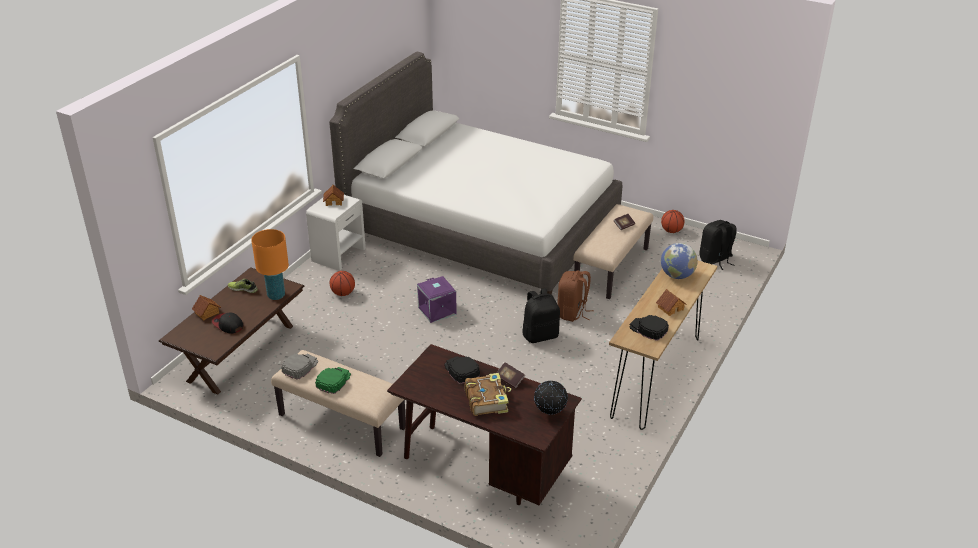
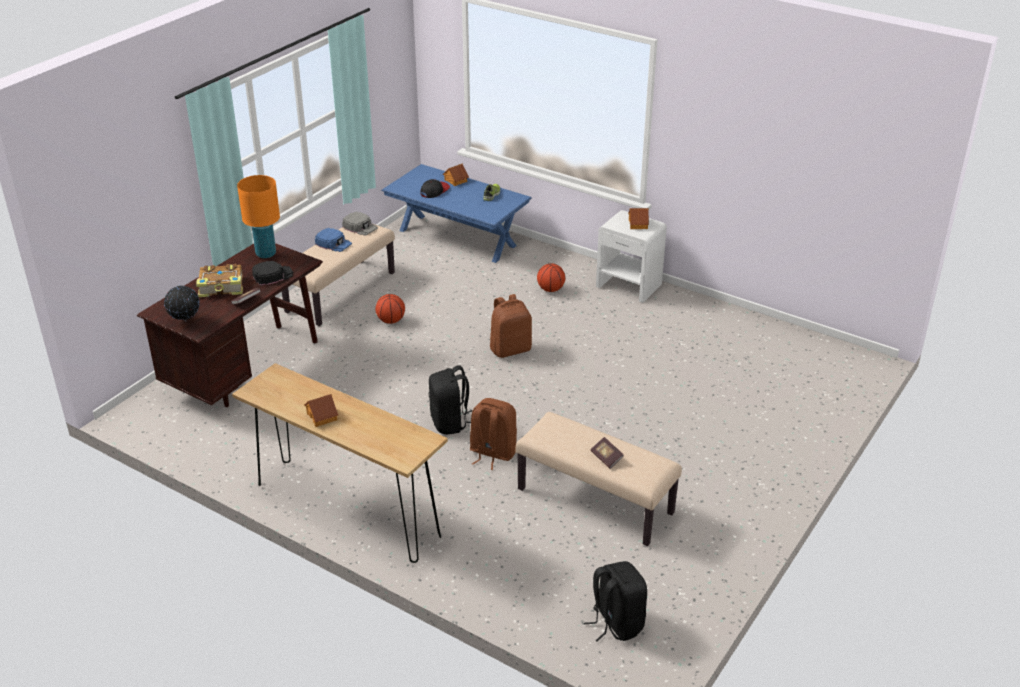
camera: 95 degrees right, 0 degrees up
(241, 353) = (457, 238): brown coffee table -> blue coffee table
(276, 295) = (477, 211): orange table lamp -> orange table lamp (265, 254)
(333, 381) = (333, 243): green cap -> blue cap
(436, 311) = (510, 349): purple storage box -> brown backpack
(480, 229) = (693, 389): white bed -> none
(648, 329) = (286, 393): black cap -> none
(671, 231) = (703, 583): basketball -> basketball (391, 321)
(677, 275) = (391, 432): globe -> none

